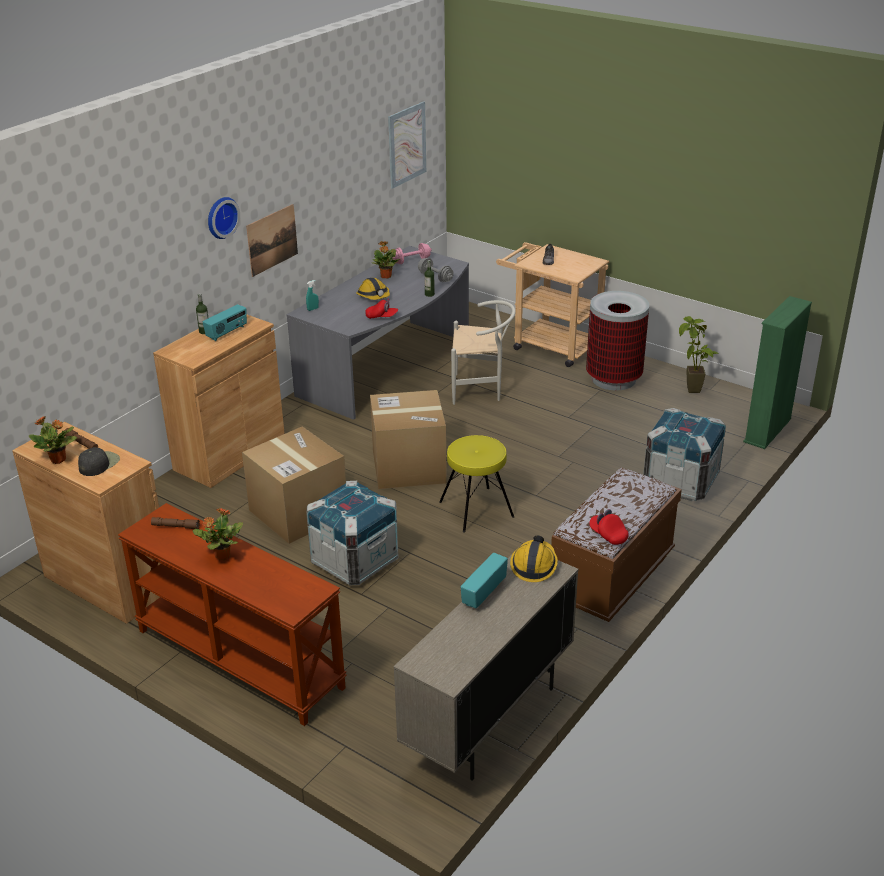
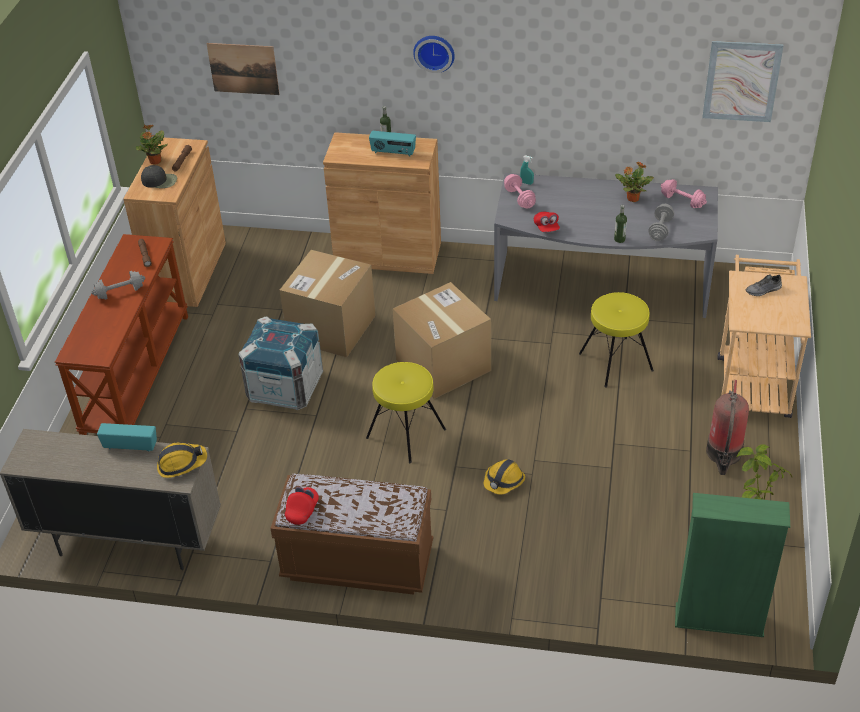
camera: 65 degrees right, 10 degrees up
(222, 556) = (120, 292): potted plant -> grey dumbbell
(272, 240) = (501, 98): picture -> picture (243, 68)
(330, 317) = (519, 198): none -> pink dumbbell
(373, 296) = (583, 207): hard hat -> hard hat (504, 481)
(481, 389) = (615, 362): white chair -> yellow stool
(614, 379) = (723, 454): trash can -> fire extinguisher
(680, 482) = (554, 569): crate -> none

